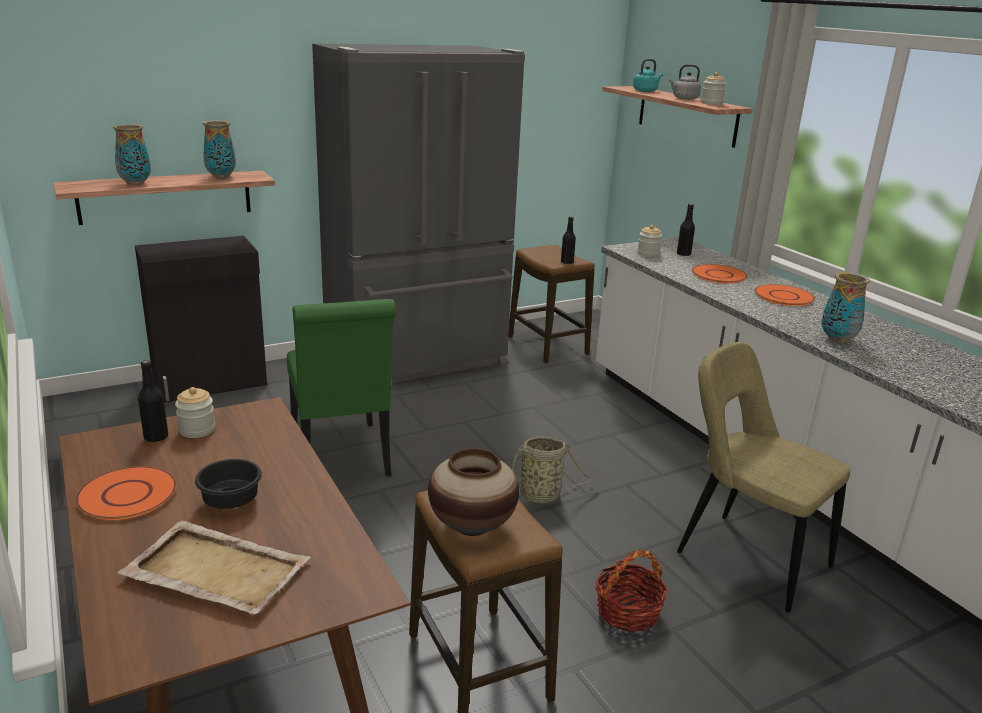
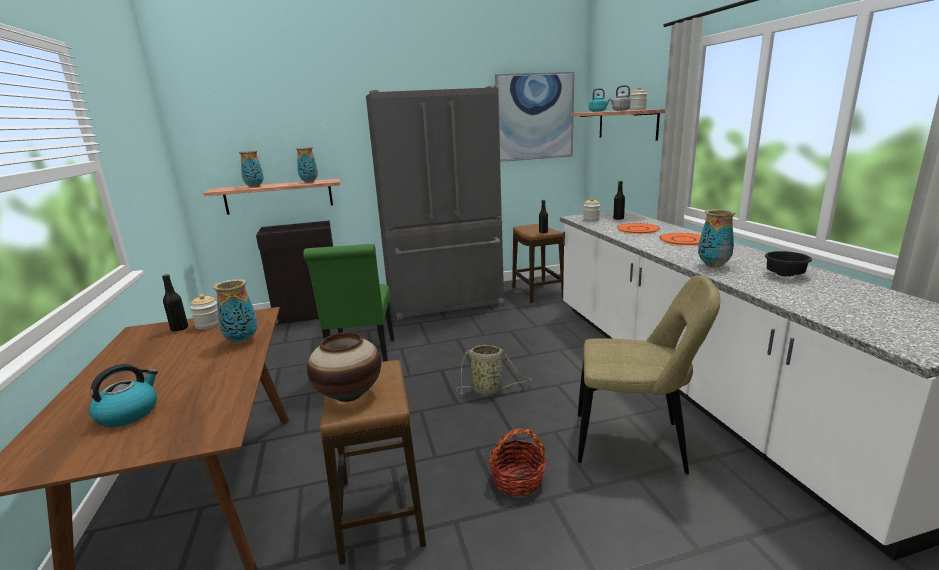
camera: 15 degrees right, 5 degrees down
(128, 494) = (127, 362): orange plate -> none
(215, 571) = (129, 413): beige tray -> kettle
(229, 502) = (184, 369): black bowl -> black bowl (784, 275)
(275, 456) = (241, 341): none -> vase
(550, 87) = (534, 117): none -> picture
(746, 557) = (635, 443): beige chair -> beige chair turned 135 degrees clockwise

